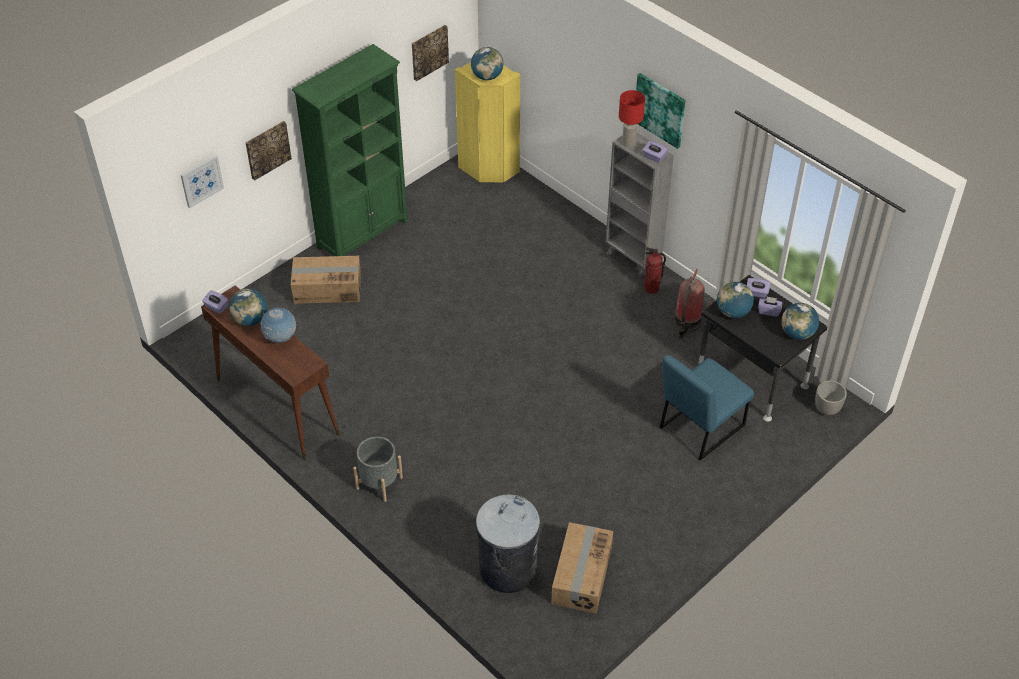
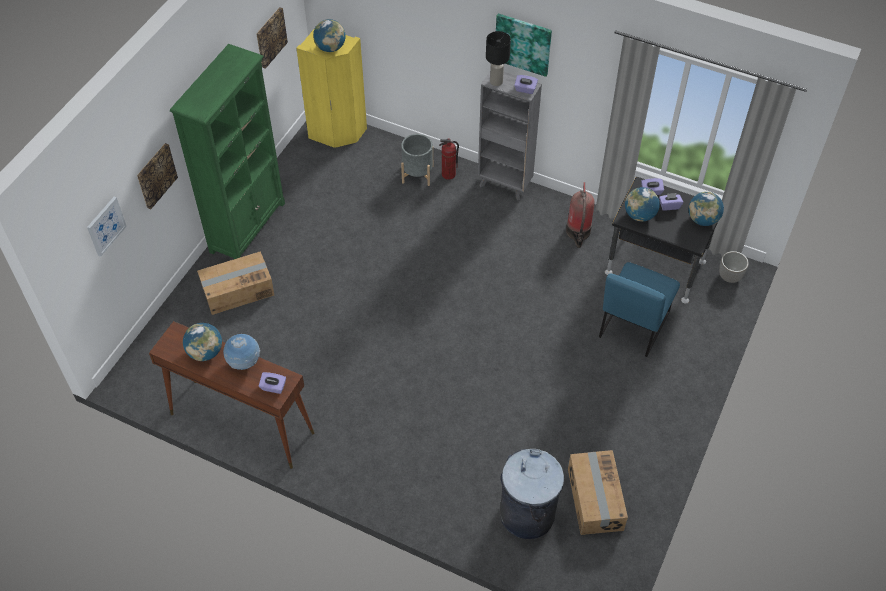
camera: 20 degrees left, 5 degrees up
(216, 307) = (165, 349): purple tissue box -> purple tissue box (273, 387)
(379, 483) = (373, 468): grey planter -> grey planter (417, 174)
(628, 143) = (496, 81): red table lamp -> black table lamp
(651, 288) = (533, 208): fire extinguisher -> fire extinguisher (448, 175)

